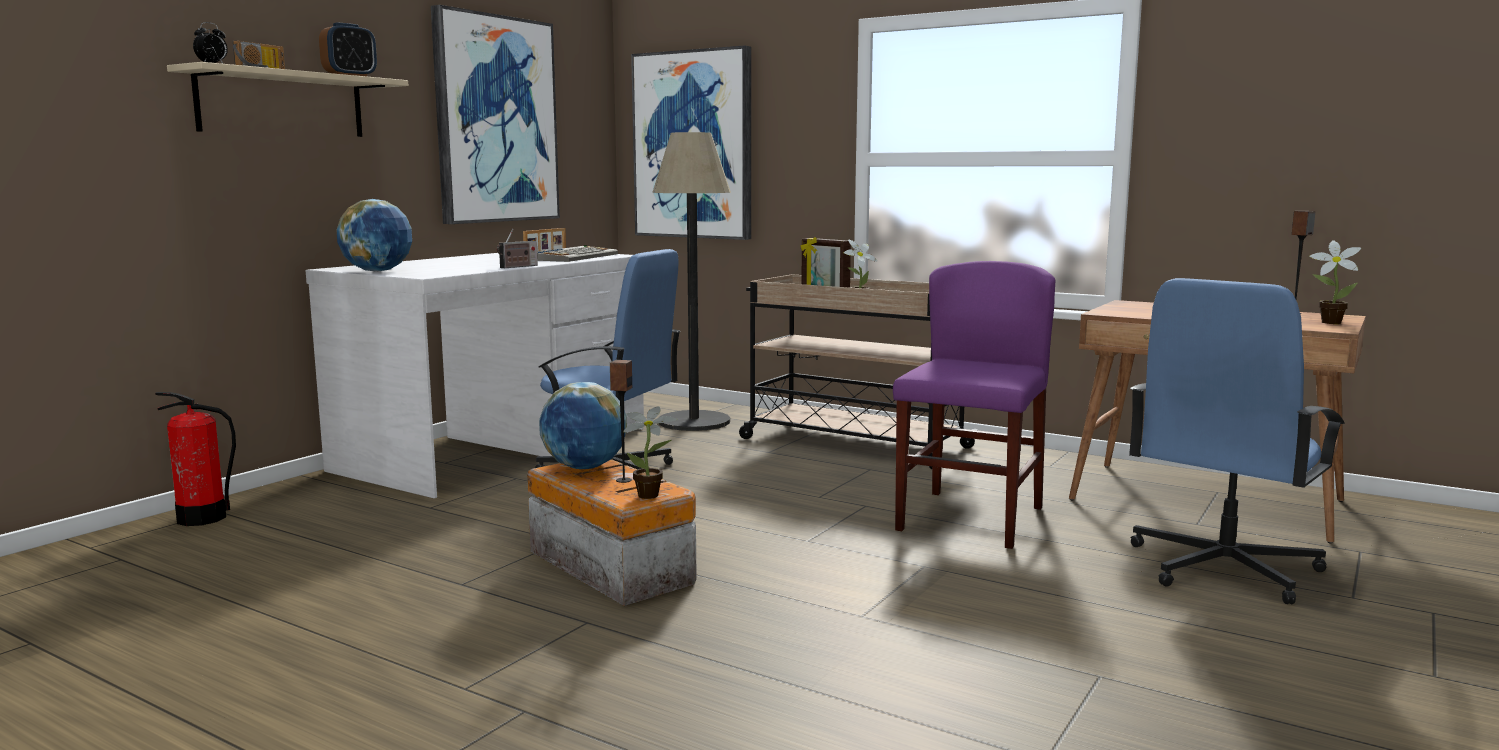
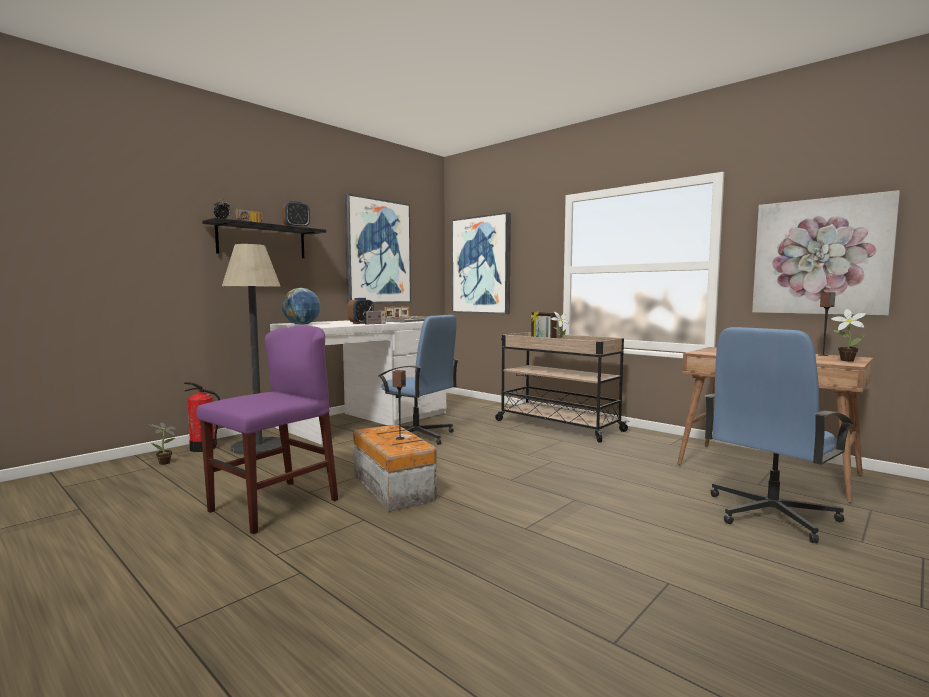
camera: 10 degrees right, 5 degrees down
(282, 104) = (262, 241): beige shelf -> black shelf
(489, 265) = (361, 323): none -> alarm clock
(585, 467) = (383, 430): globe -> none
(652, 495) = (410, 447): potted plant -> potted plant (166, 463)
(694, 421) = (475, 410): floor lamp -> floor lamp (259, 446)
(970, 519) = (612, 472): purple chair -> purple chair (274, 505)
(1291, 150) = (820, 257): none -> picture

